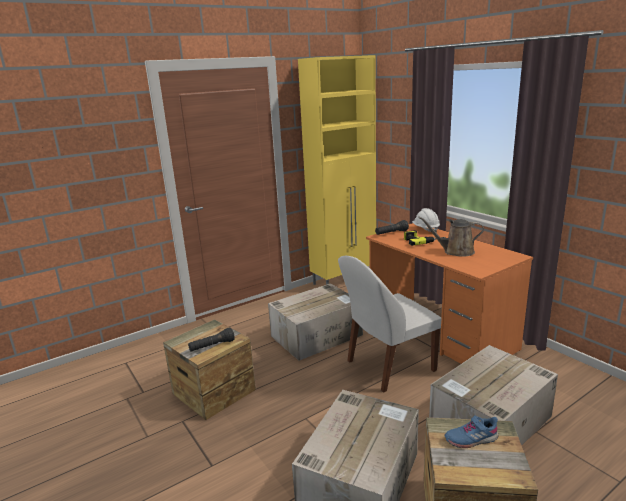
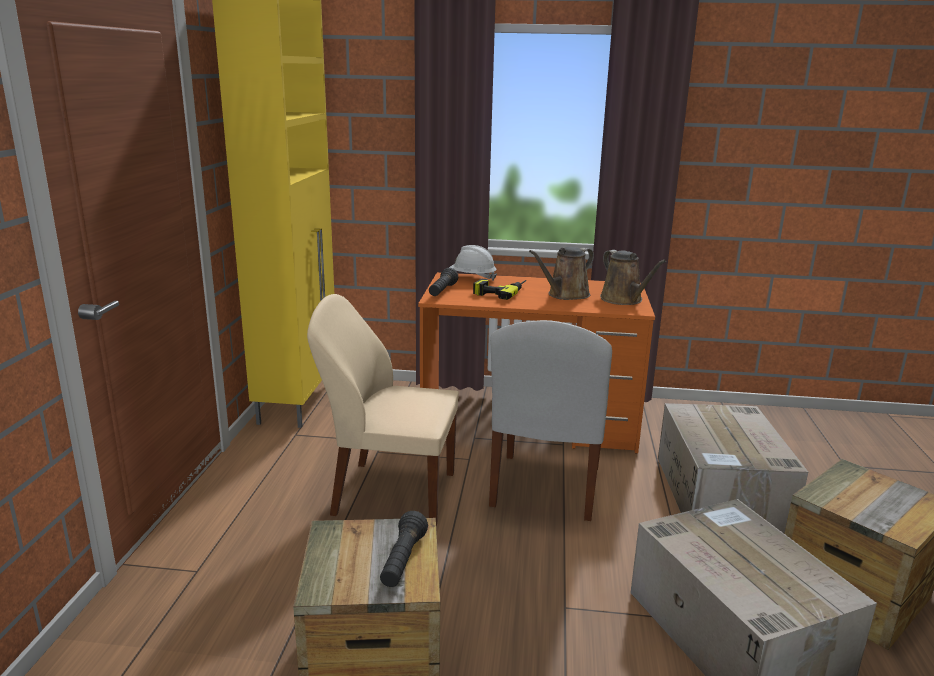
camera: 50 degrees left, 0 degrees up
(317, 335) = (390, 493): cardboard box -> beige chair
(471, 439) = (855, 492): blue shoe -> none
(486, 264) = (624, 300): none -> brown watering can

